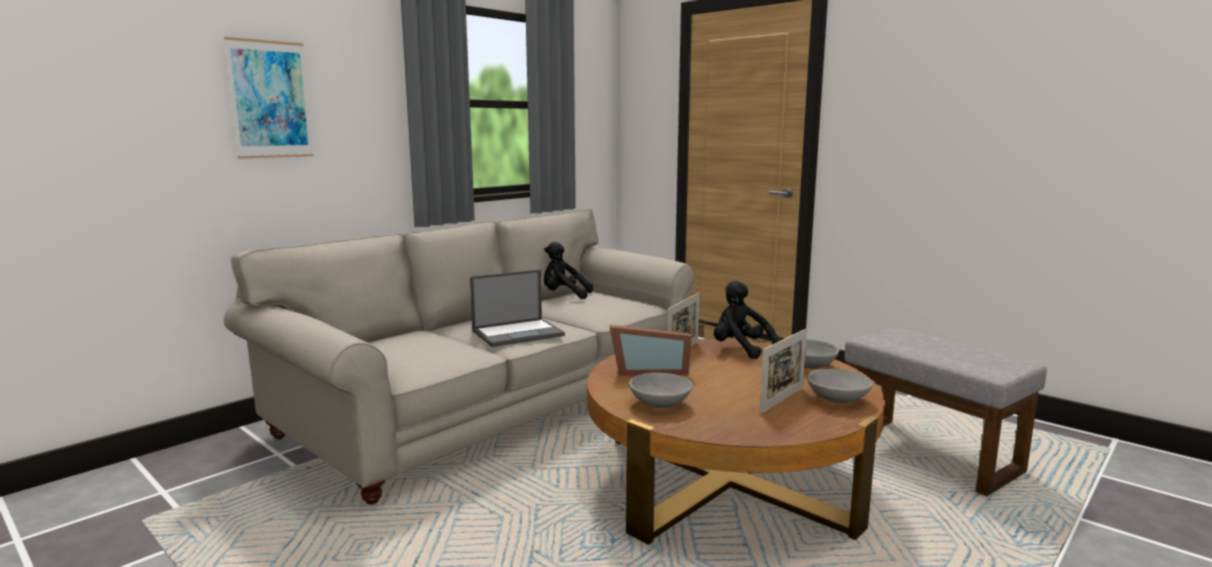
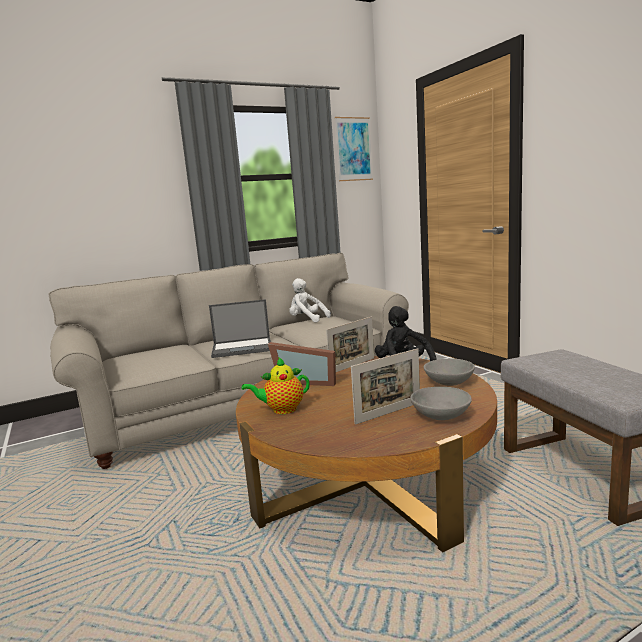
camera: 20 degrees right, 0 degrees up
(270, 99) = (88, 186): picture -> picture (354, 149)
(564, 296) = (307, 320): black plush toy -> white plush toy
(660, 404) = (281, 410): grey bowl -> teapot

